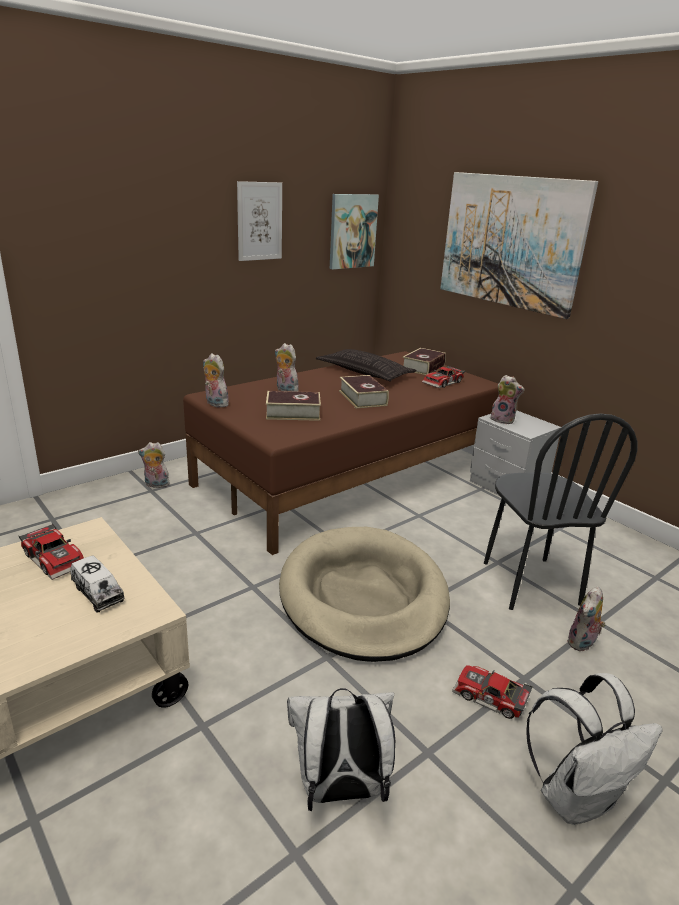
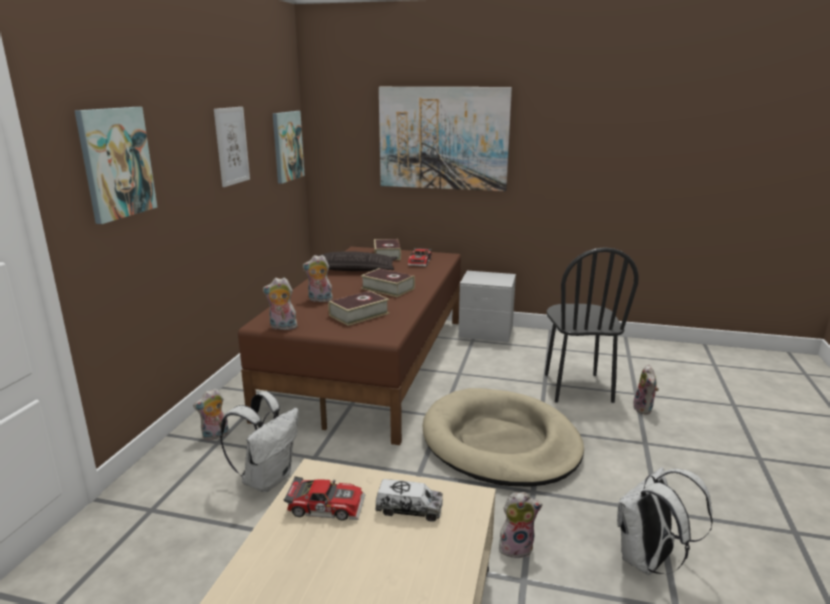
camera: 35 degrees left, 5 degrees down
(94, 220) = (116, 163): none -> picture
(489, 698) = (644, 463): toy car -> none
(503, 420) = (477, 279): plush toy -> plush toy (516, 547)
(529, 583) = (577, 388): black chair -> black chair turned 45 degrees clockwise
(576, 796) = (741, 489): white backpack -> white backpack (267, 478)

